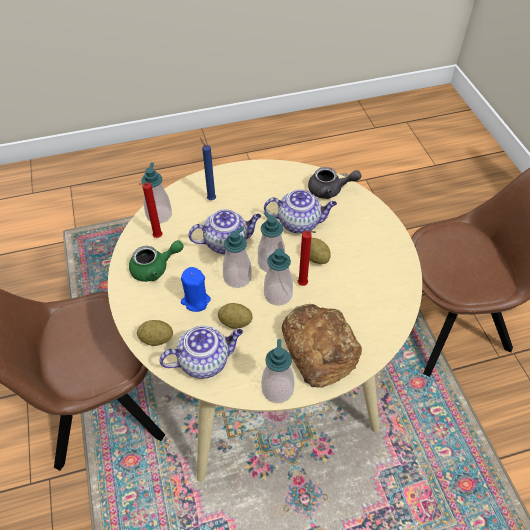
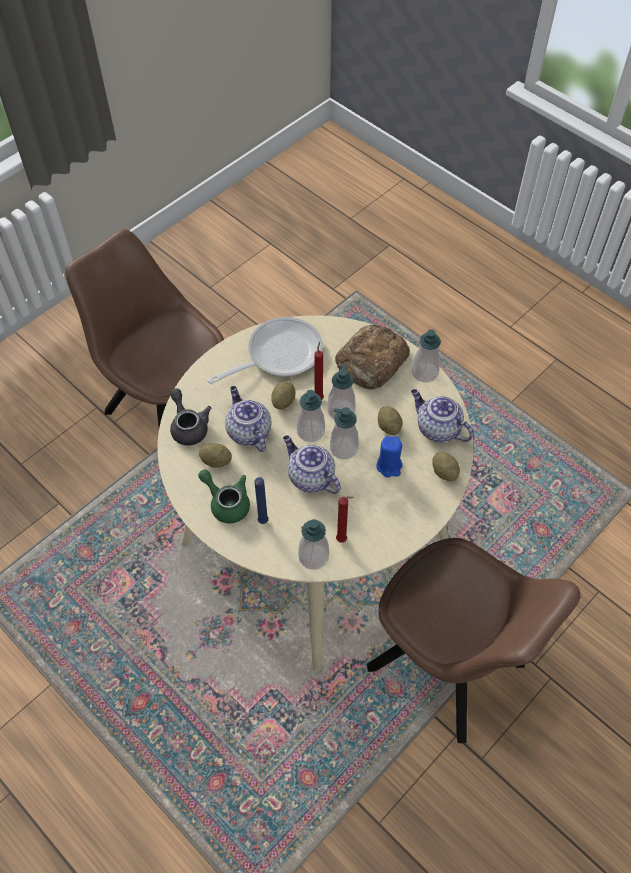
camera: 120 degrees left, 5 degrees up
(155, 268) = (378, 518): green teapot -> green teapot (226, 503)
(285, 194) = (216, 461): none -> potato
(373, 277) = (278, 354): none -> frying pan

